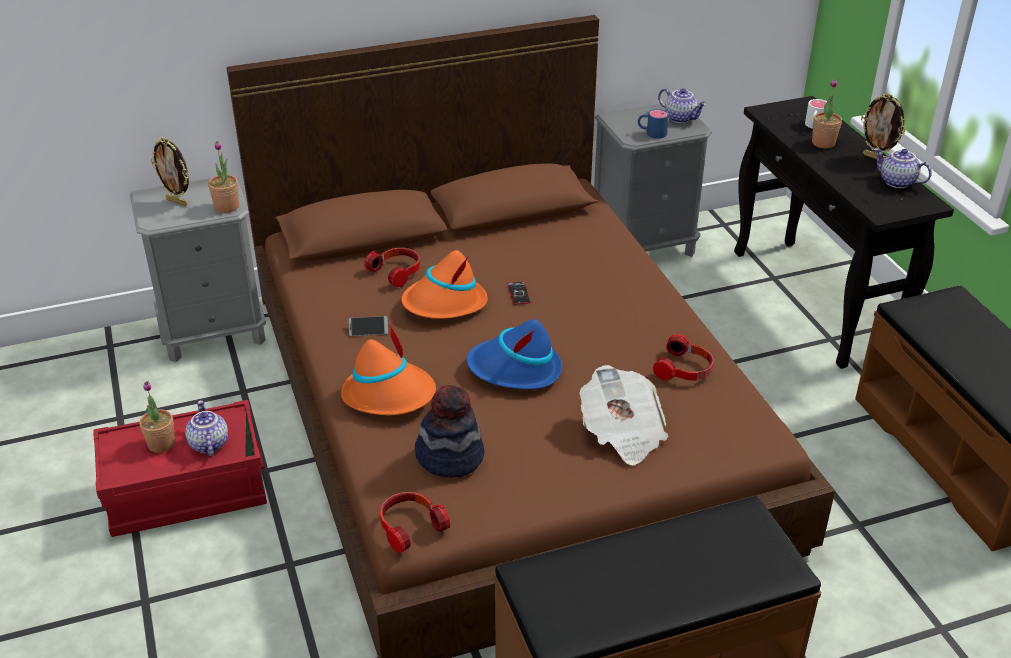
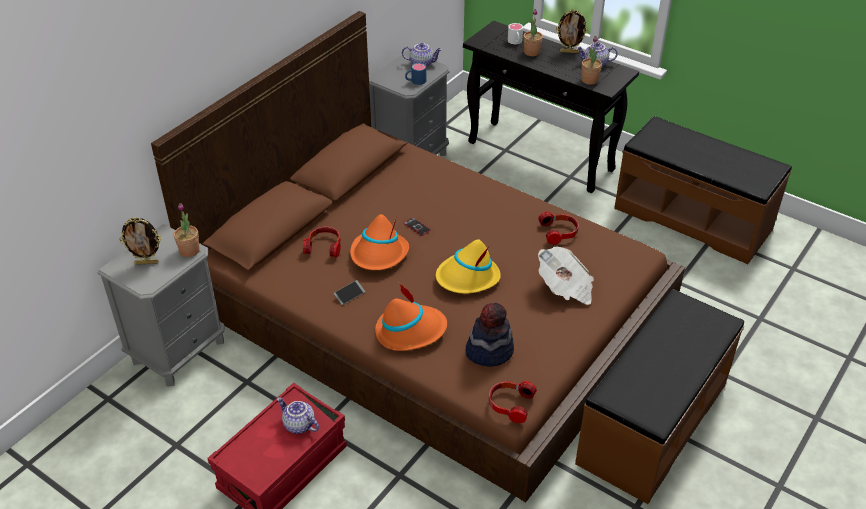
camera: 35 degrees left, 5 degrees up
(161, 444) = (266, 442): potted plant -> potted plant (589, 80)
(515, 369) = (467, 278): blue hat -> yellow hat

